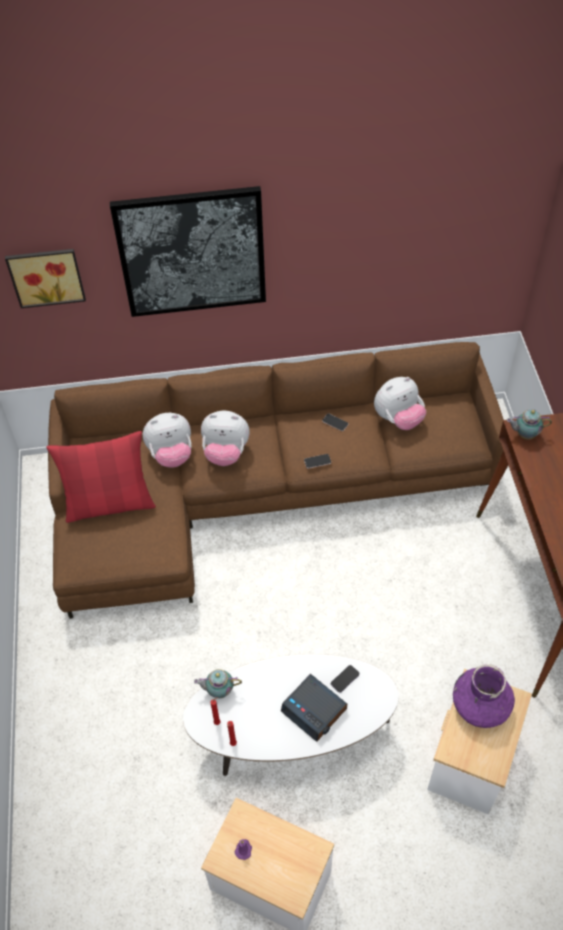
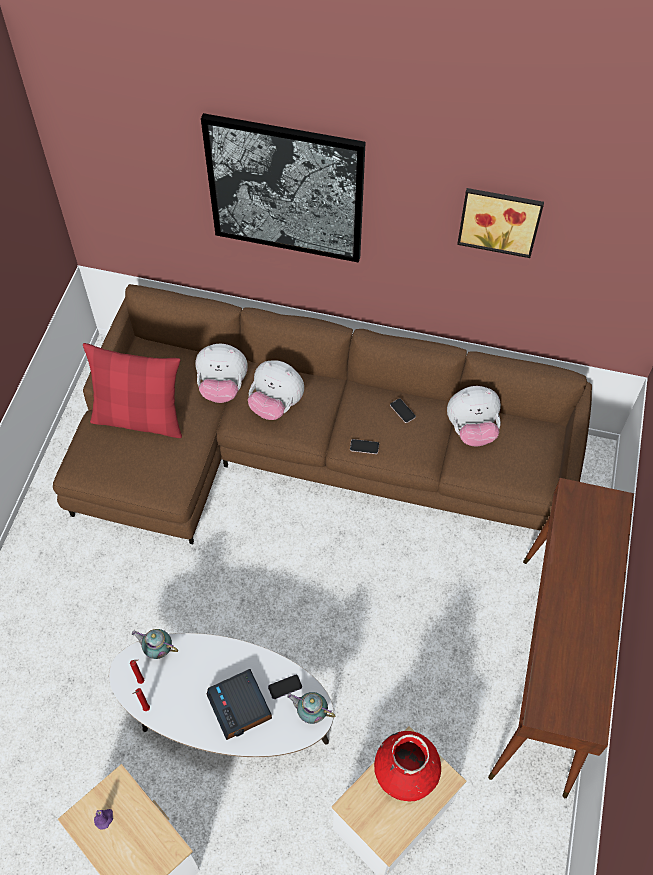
camera: 20 degrees right, 5 degrees up
(46, 275) = (133, 168): picture -> picture (500, 219)
(480, 705) = (406, 771): purple vase -> red vase
(524, 434) = (575, 502): teapot -> teapot (311, 712)

